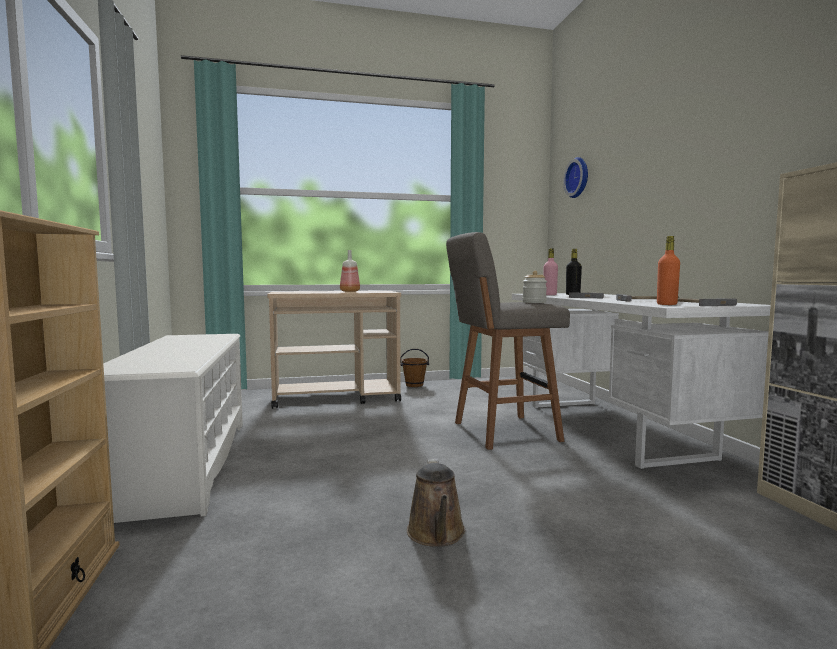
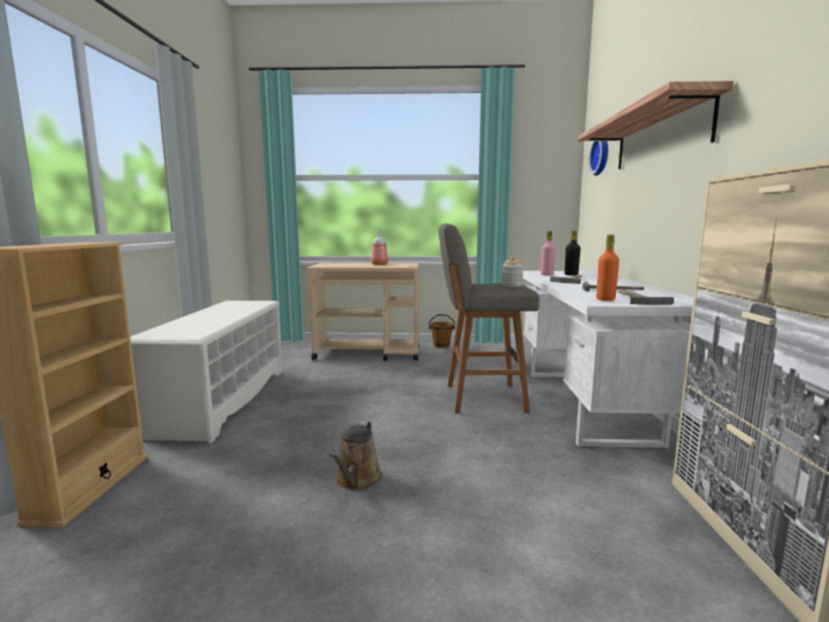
camera: 15 degrees right, 5 degrees up
(662, 152) = (659, 136): none -> shelf

